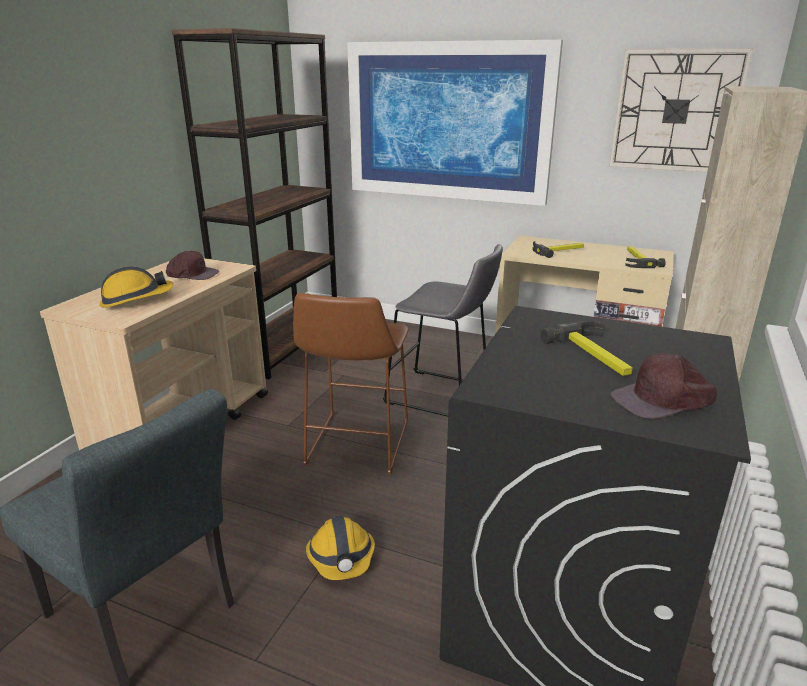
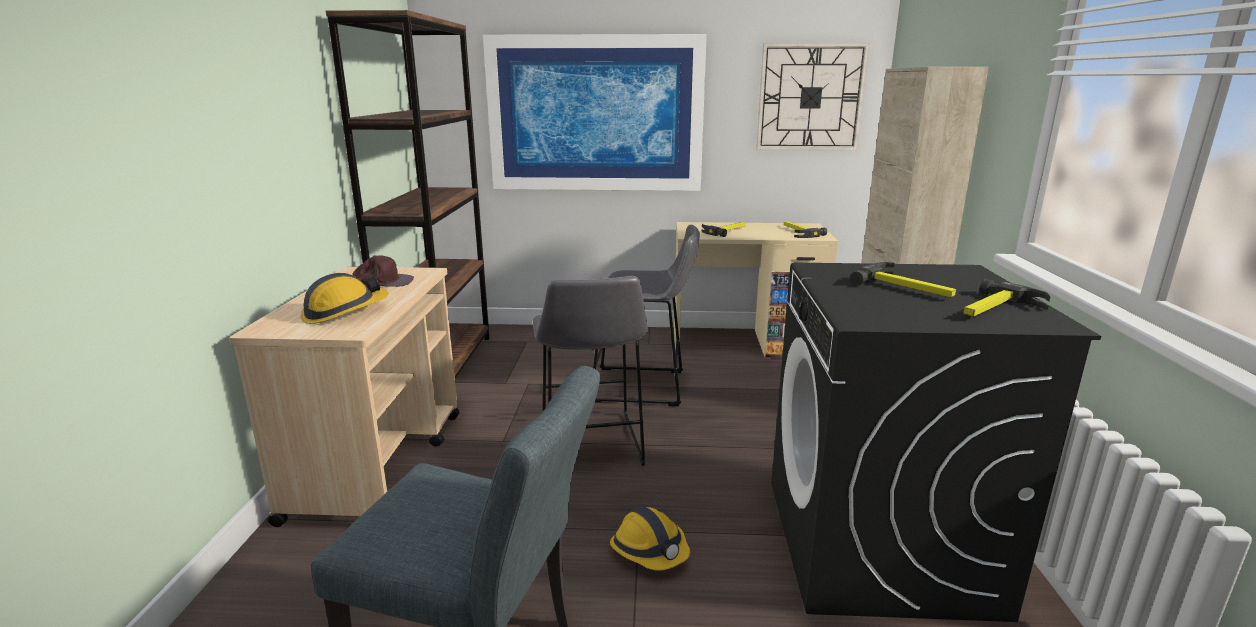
camera: 20 degrees left, 5 degrees down
(356, 446) = (590, 447): brown stool -> grey stool
(663, 400) = (996, 309): brown cap -> hammer

